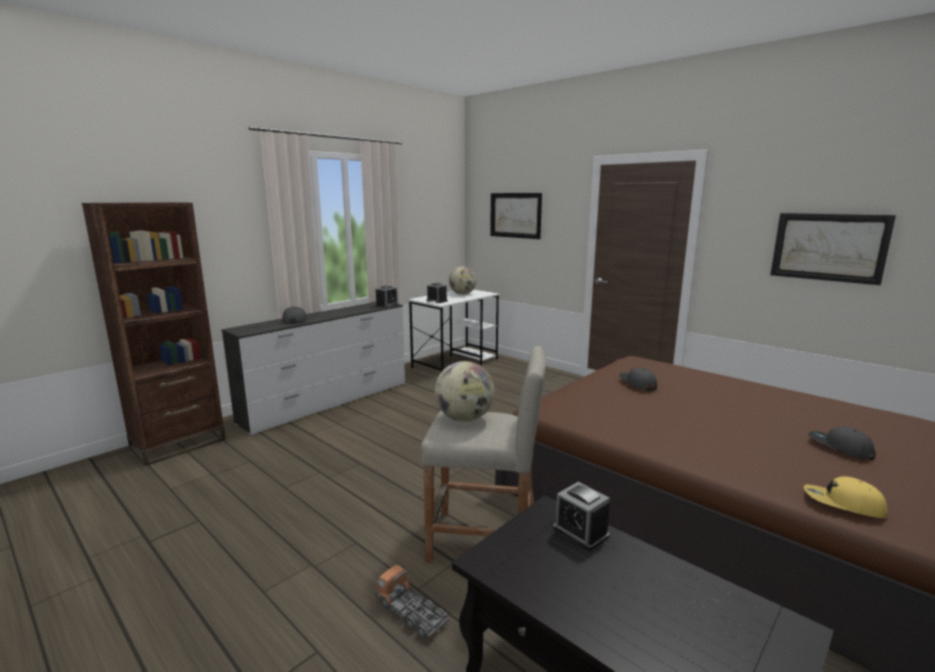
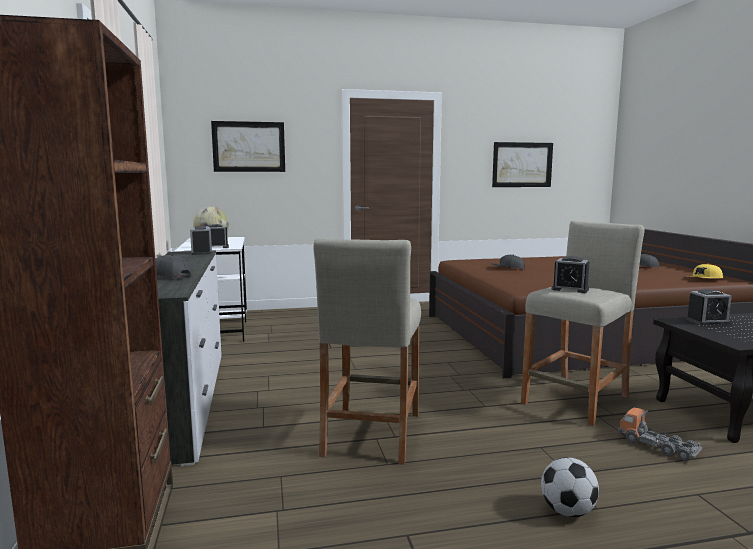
camera: 55 degrees left, 5 degrees down
(252, 577) = (567, 511): none -> football
(326, 468) = (371, 433): none -> beige stool
(411, 612) = (657, 446): toy truck -> toy truck turned 60 degrees clockwise
(464, 419) = (570, 289): globe -> alarm clock

